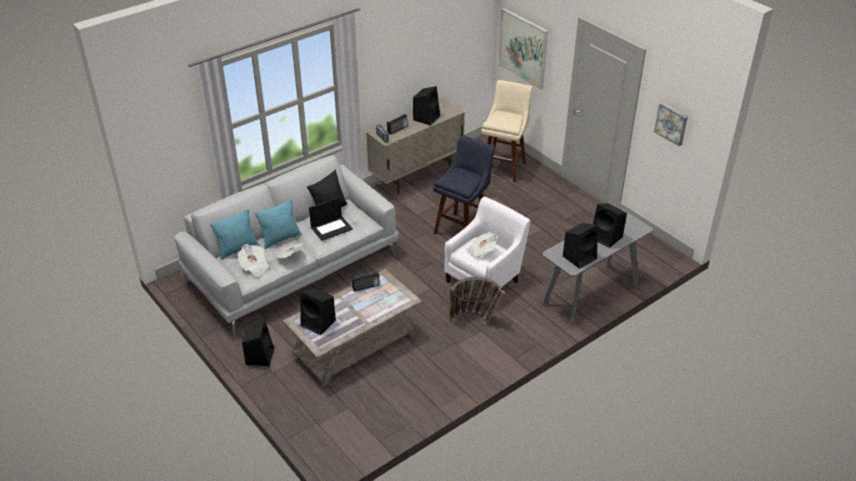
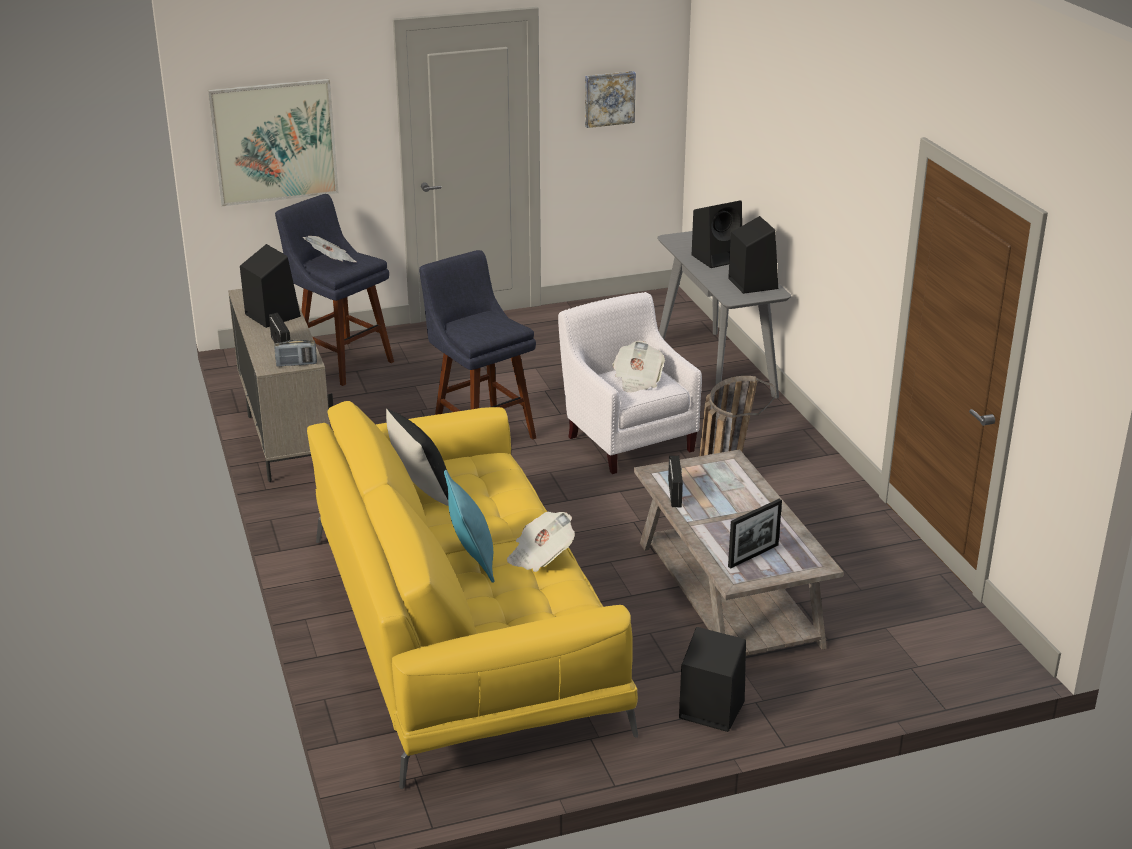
camera: 70 degrees left, 10 degrees down
(237, 249) = (472, 616): turquoise pillow -> none
(254, 266) = (546, 602): newspaper -> newspaper (331, 262)
(293, 267) = (461, 628): grey sofa -> yellow sofa
(319, 323) = (753, 556): black speaker -> picture frame
(331, 228) = (481, 496): laptop -> none
(504, 167) = (341, 361): beige stool -> blue stool

